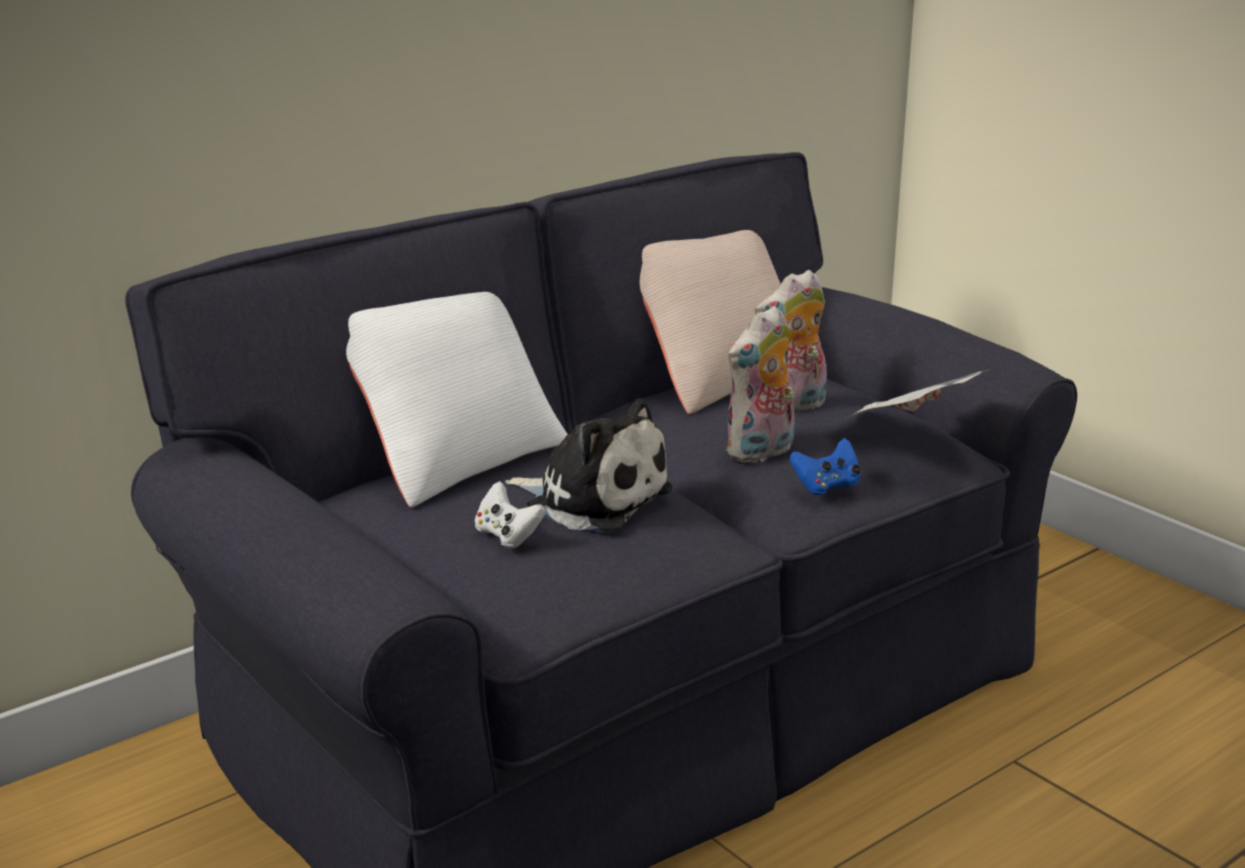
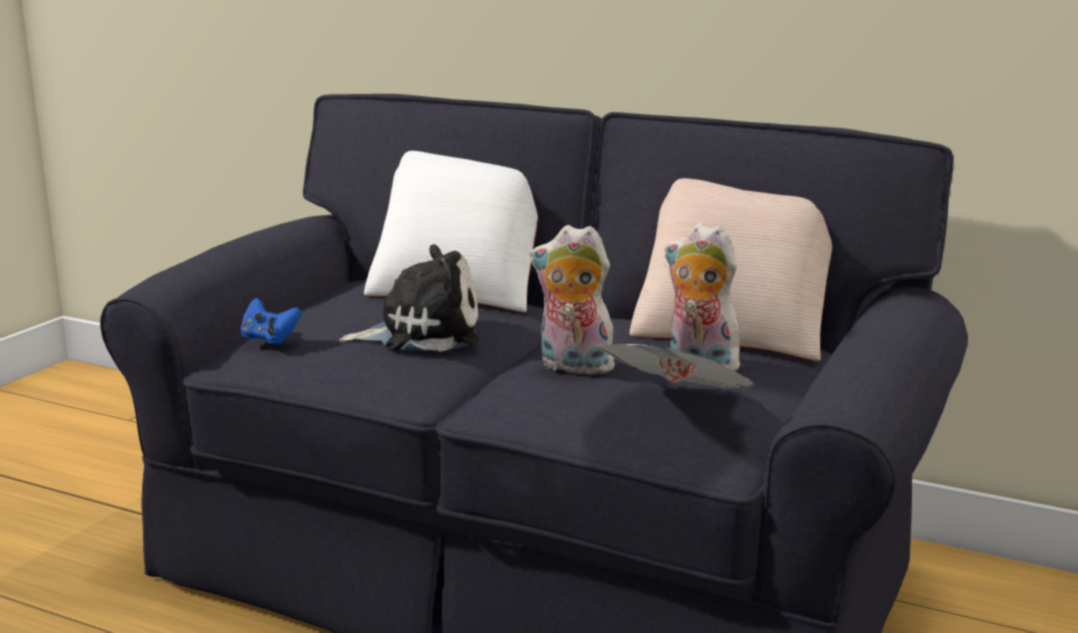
camera: 65 degrees right, 5 degrees down
(507, 536) = (331, 321): white game controller -> none
(592, 499) = (422, 333): plush toy -> plush toy turned 105 degrees counterclockwise
(826, 486) = (540, 403): blue game controller -> blue game controller (269, 339)

